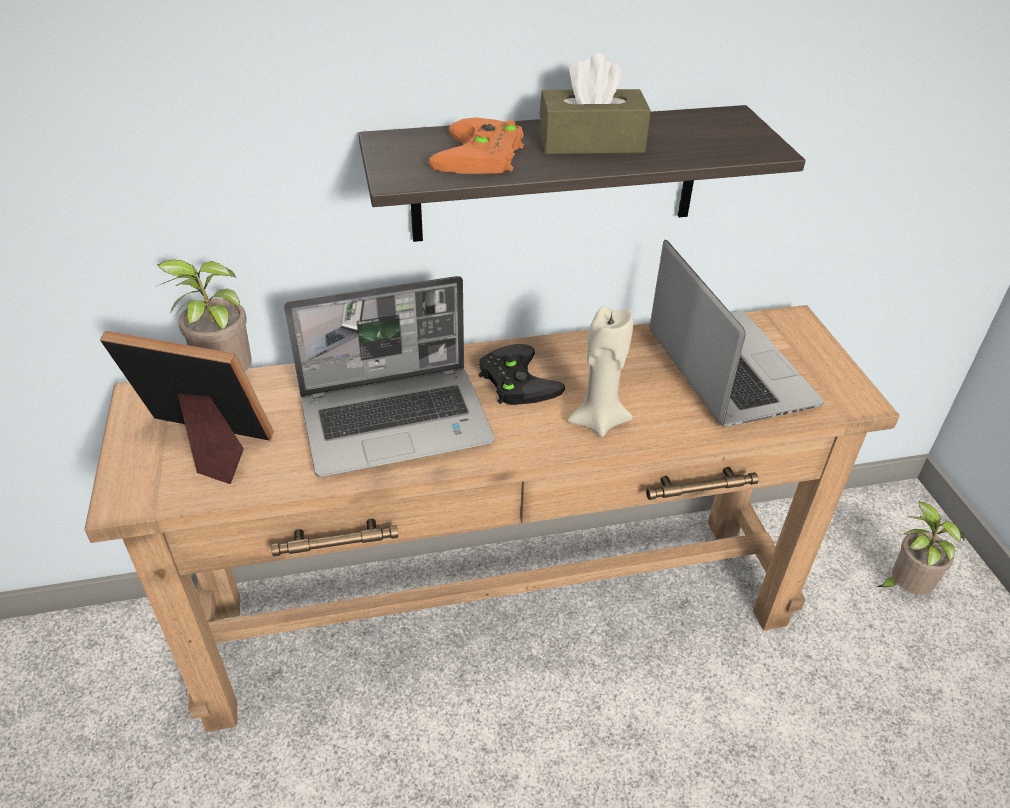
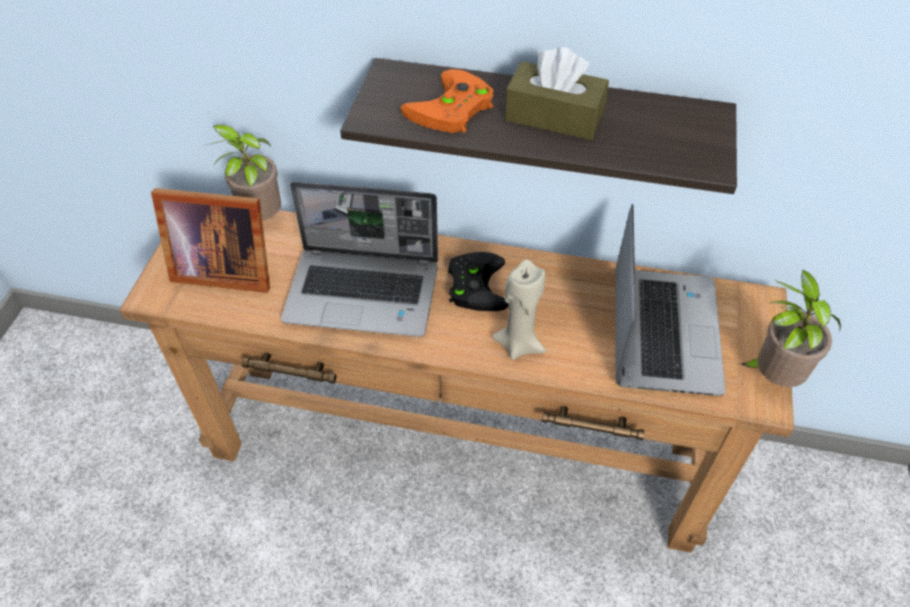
camera: 25 degrees right, 10 degrees up
(205, 445) = (222, 268): picture frame -> picture frame turned 150 degrees clockwise
(903, 588) = (823, 562): potted plant -> potted plant (772, 376)

